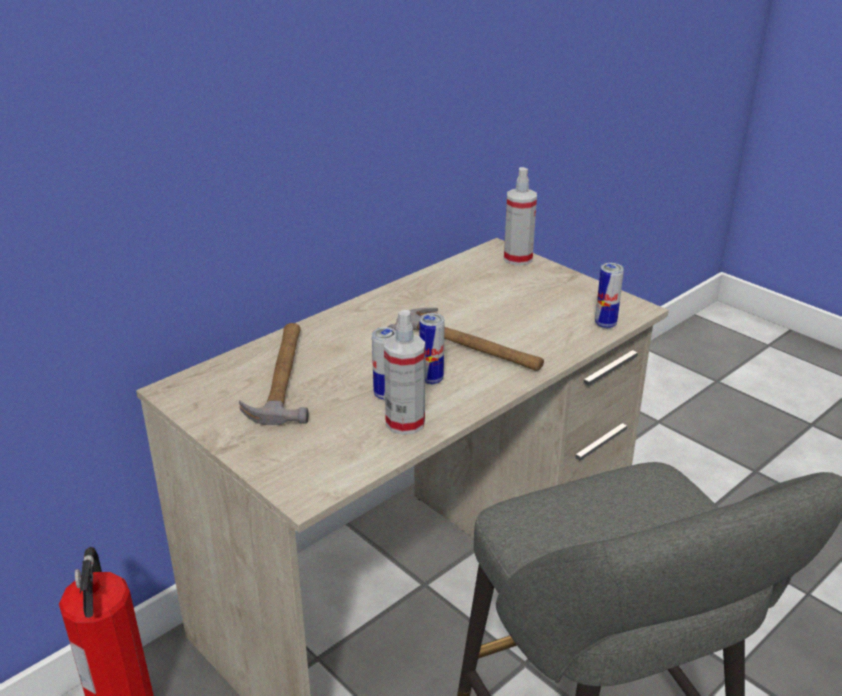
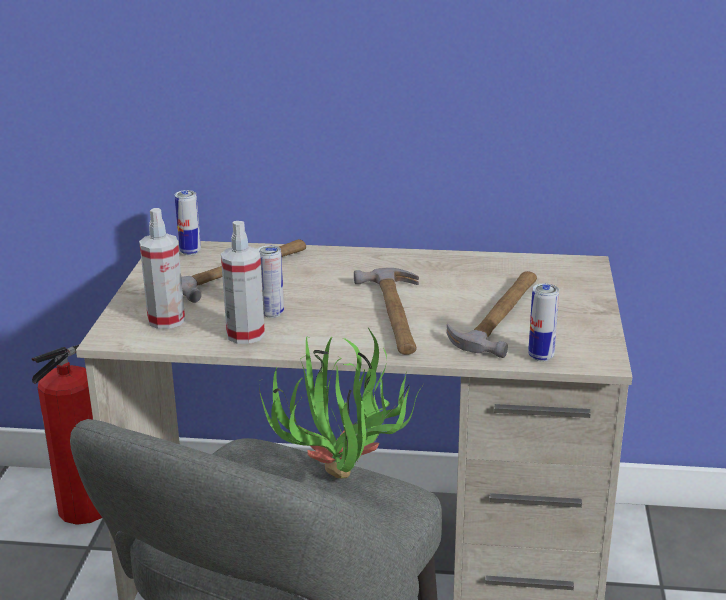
camera: 50 degrees right, 5 degrees down
(431, 379) = (320, 320): can -> can (190, 252)
(518, 258) = (585, 278): spray bottle -> spray bottle (166, 320)
(528, 310) = (500, 315): none -> hammer
(629, 493) = (342, 487): none -> potted plant

